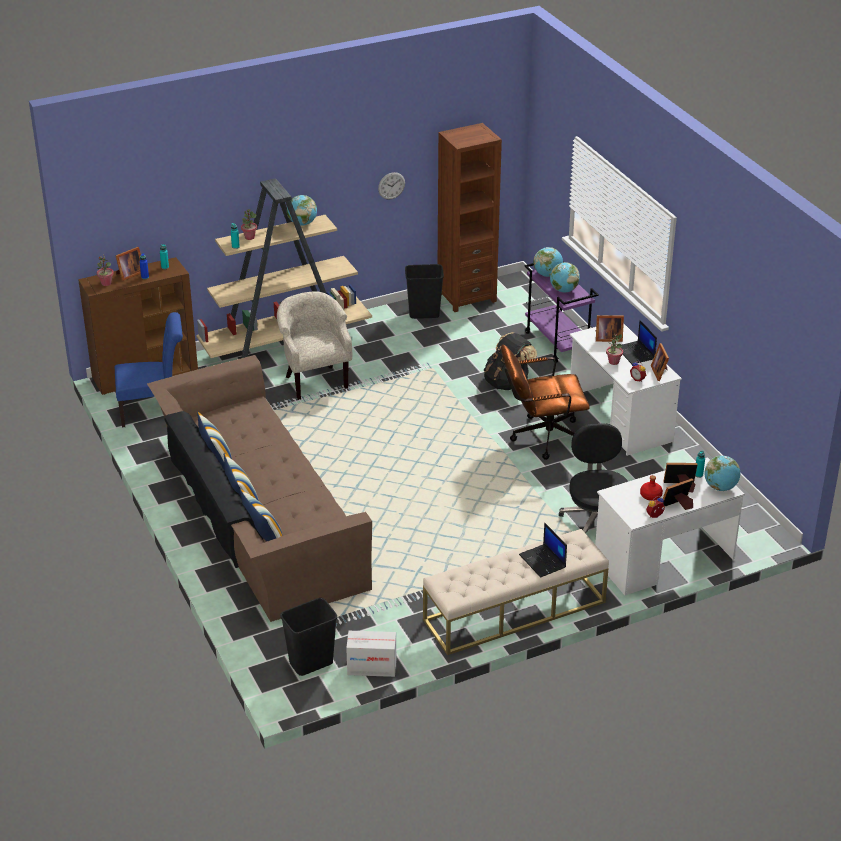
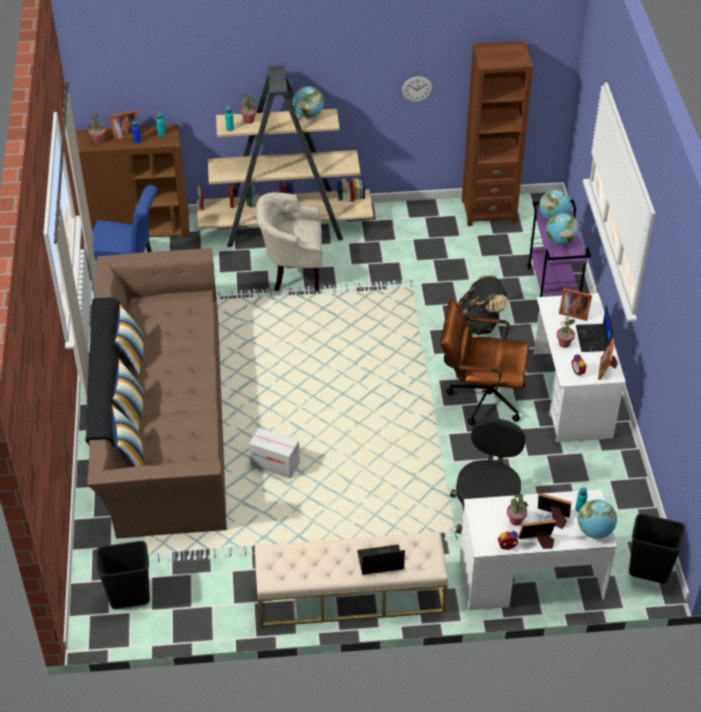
camera: 20 degrees right, 10 degrees up
(314, 380) = (292, 273): beige armchair -> beige armchair turned 90 degrees counterclockwise
(371, 667) = (182, 618): cardboard box -> cardboard box (275, 464)
(424, 313) = (437, 221): black trash can -> black trash can (649, 570)
(543, 561) = (380, 561): laptop -> laptop turned 90 degrees clockwise
(650, 495) = (515, 520): red bottle -> potted plant

